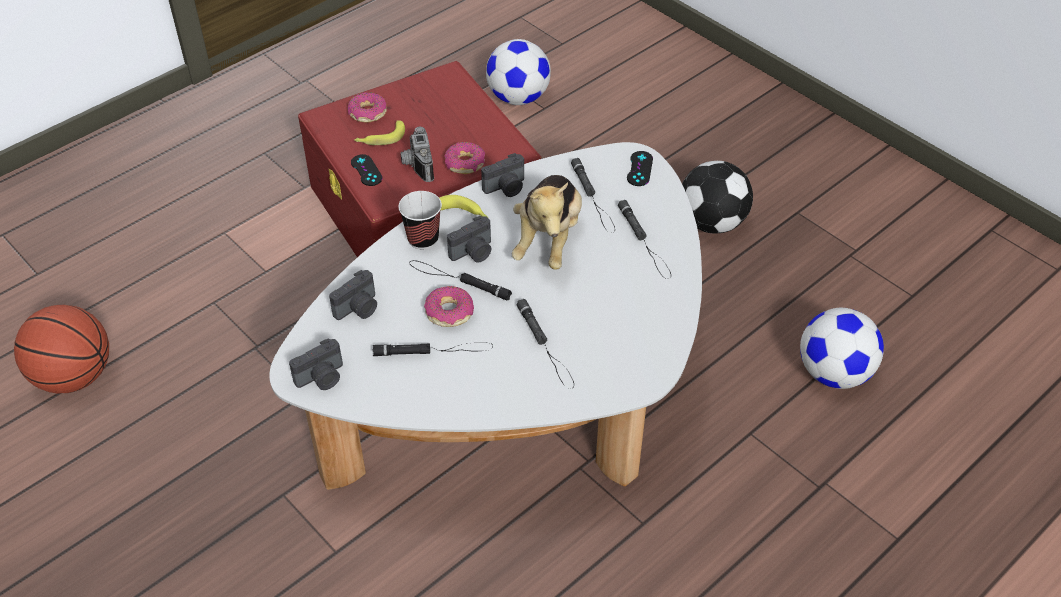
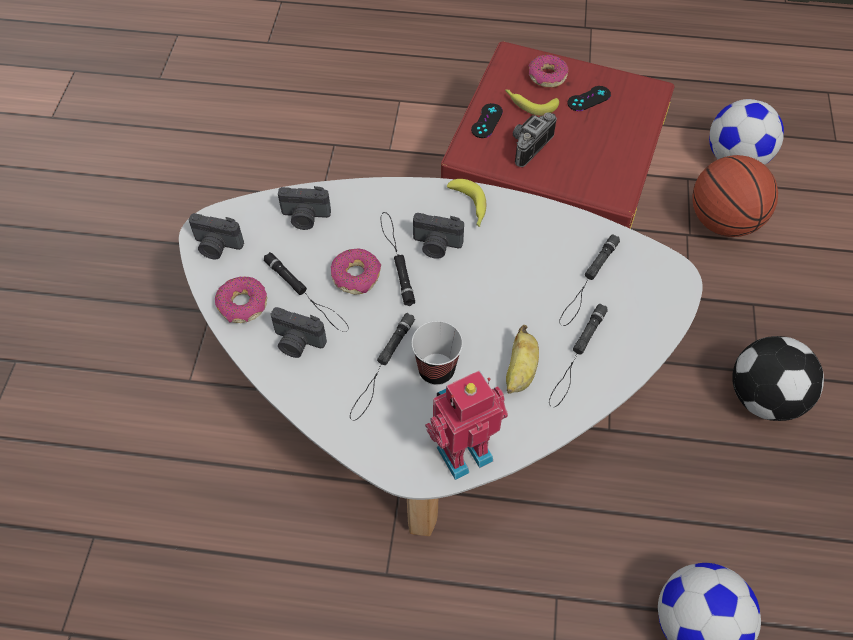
camera: 50 degrees right, 10 degrees up
(74, 377) = (206, 127): basketball -> basketball (722, 221)
(423, 239) = (417, 203): cup -> cup (436, 370)
(465, 164) = (564, 173): donut -> donut (243, 305)
(506, 188) = (532, 215): camera -> camera (297, 343)
(548, 239) = (504, 285): plush toy -> none
(626, 276) = (520, 372): none -> banana
(639, 169) = (664, 291): black game controller -> black game controller (589, 99)
(656, 344) = (462, 450): none -> toy robot

